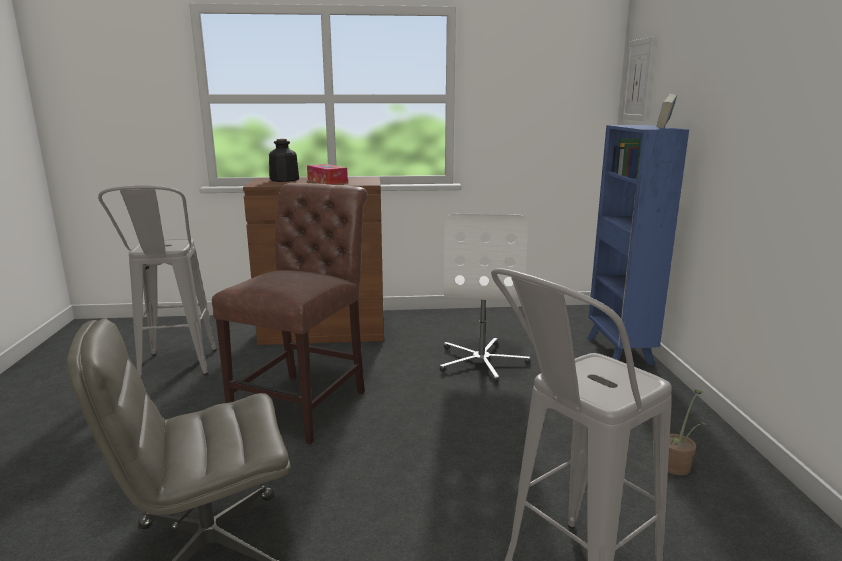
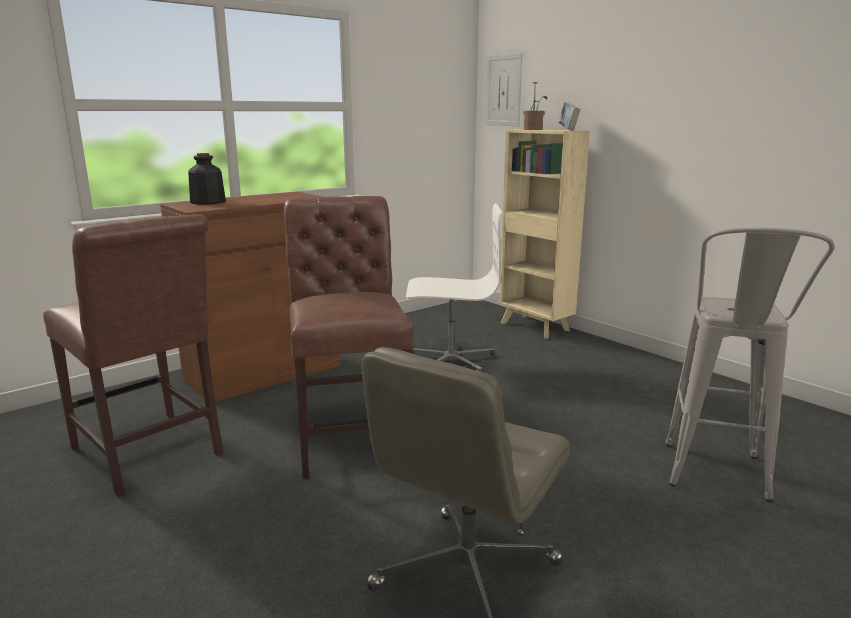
camera: 35 degrees left, 0 degrees up
(176, 370) = (149, 455): grey stool -> brown chair
(327, 181) = (262, 199): tissue box -> none
(482, 361) = (450, 359): white office chair -> white office chair turned 60 degrees counterclockwise
(619, 351) = (535, 327): blue bookcase -> beige bookcase
(678, 465) = (668, 388): potted plant -> potted plant (533, 129)

